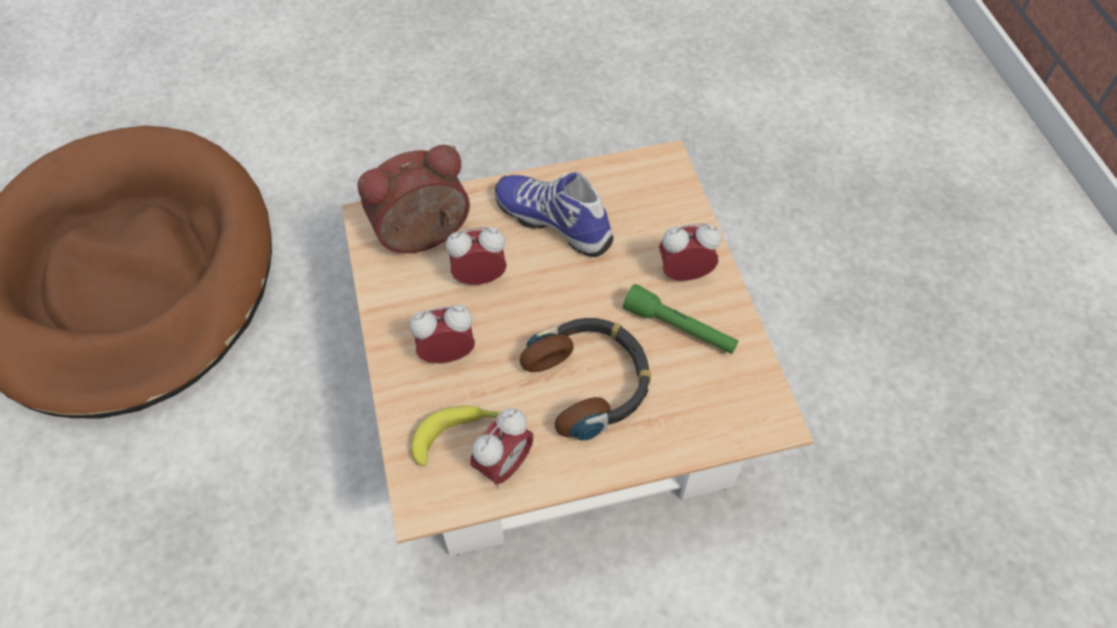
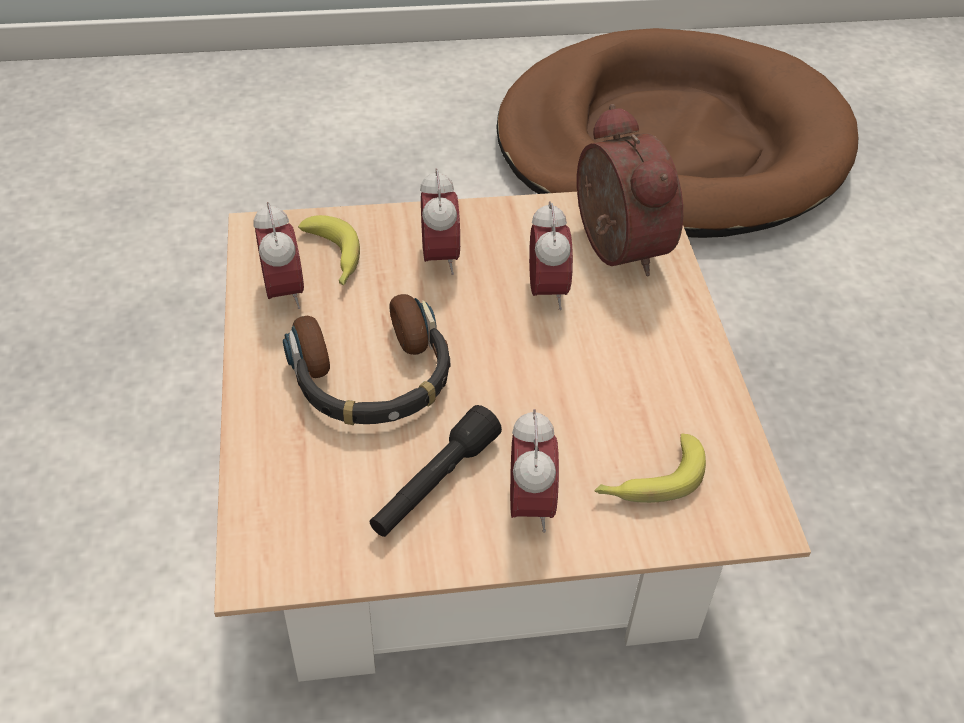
camera: 95 degrees right, 10 degrees down
(504, 465) = (283, 293): alarm clock -> alarm clock turned 150 degrees counterclockwise
(555, 221) = (636, 372): shoe -> none
(648, 212) = (649, 480): none -> banana
(679, 328) = (434, 484): green flashlight -> black flashlight

